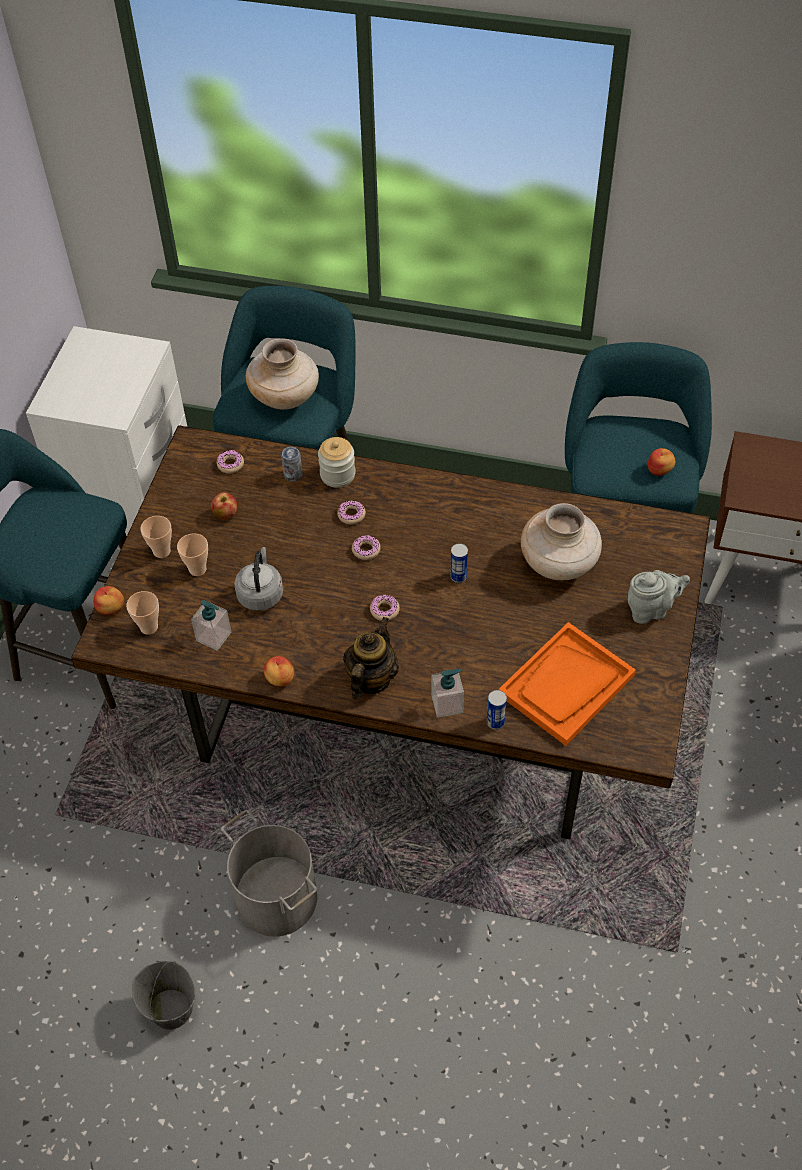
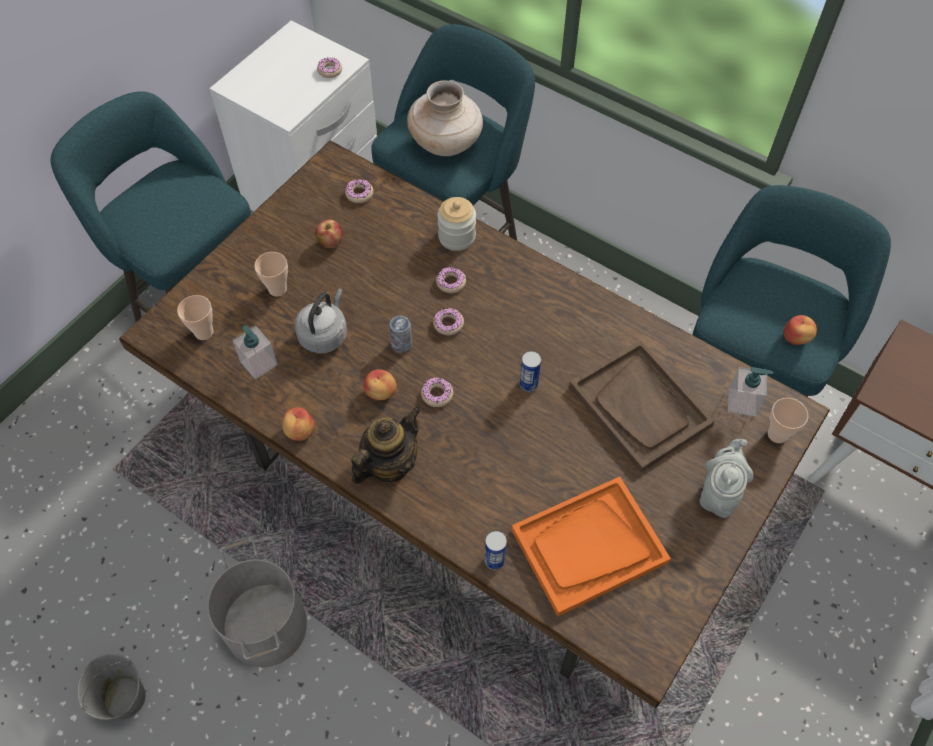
camera: 20 degrees right, 5 degrees up
(111, 609) = (179, 301): apple -> apple (381, 393)
(137, 363) = (330, 70): none -> donut
(161, 551) = (253, 260): cup -> cup (777, 434)
(293, 475) = (413, 223): can -> can (401, 345)
(447, 704) = (454, 521): soap dispenser -> soap dispenser (742, 402)
(559, 564) = (640, 407): beige vase -> brown tray
(651, 610) = (719, 493): grey teapot -> grey teapot turned 75 degrees counterclockwise

